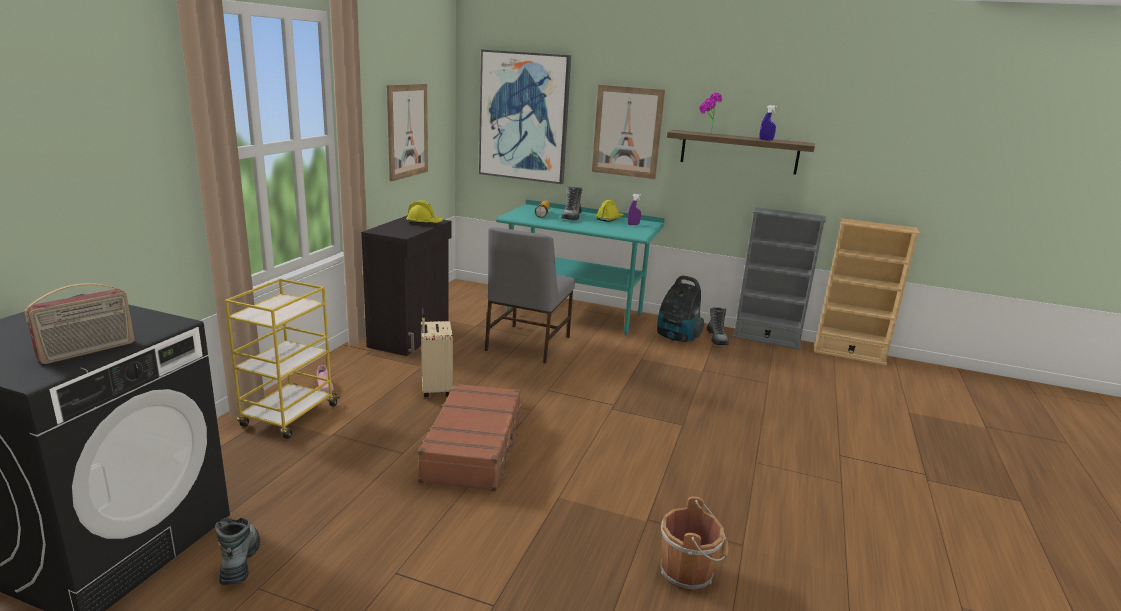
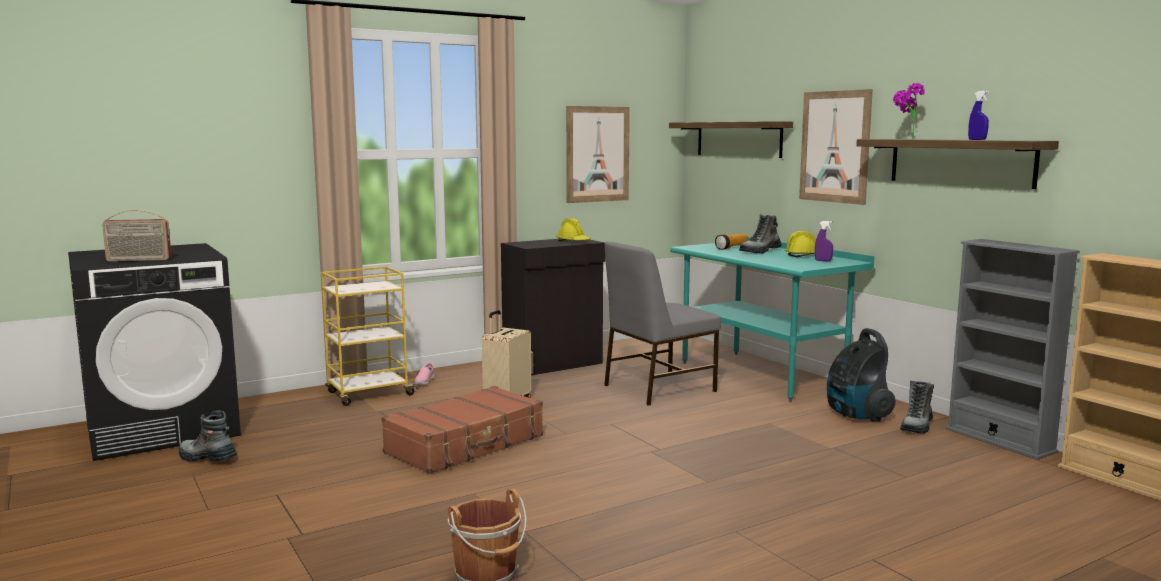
camera: 40 degrees right, 10 degrees down
(239, 561) = (207, 458): boot -> boot turned 90 degrees counterclockwise
(524, 117) = (738, 139): picture -> shelf

